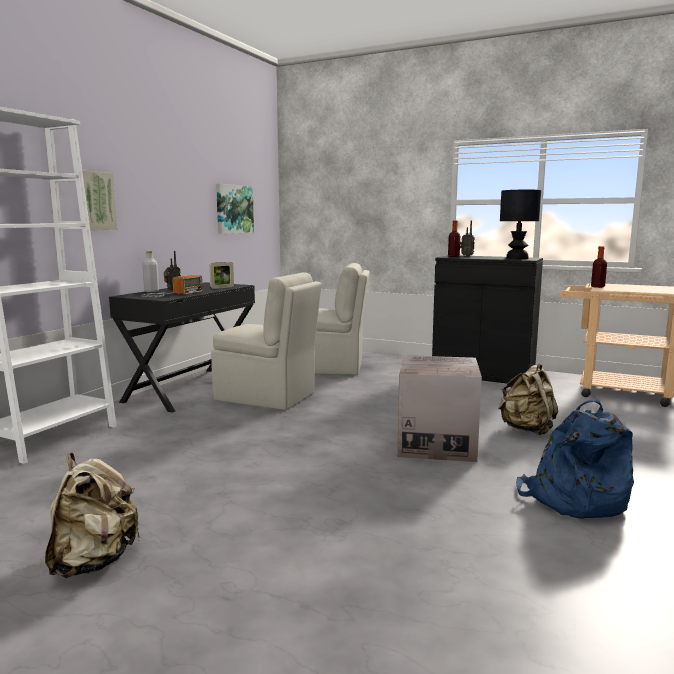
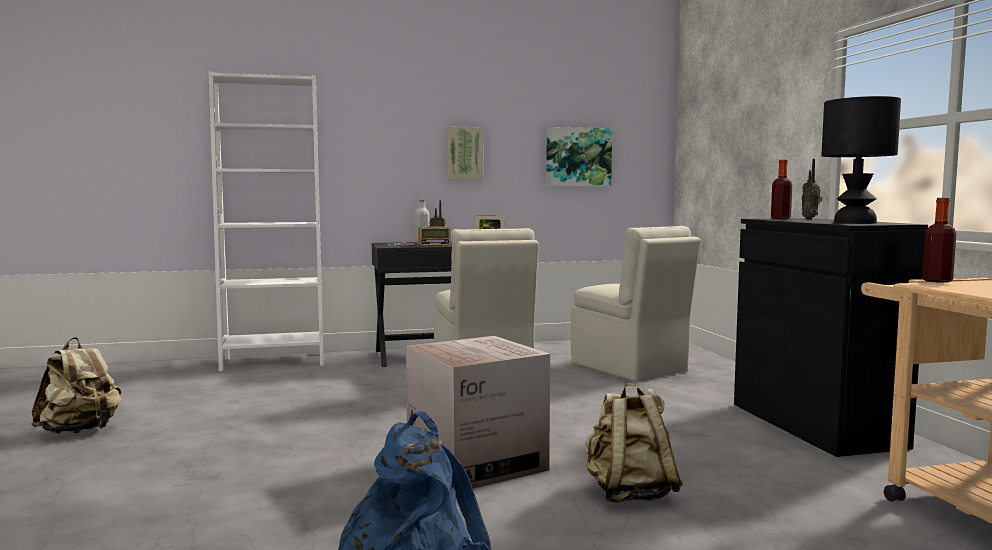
camera: 50 degrees right, 5 degrees down
(96, 201) = (369, 150): picture -> picture (464, 154)

